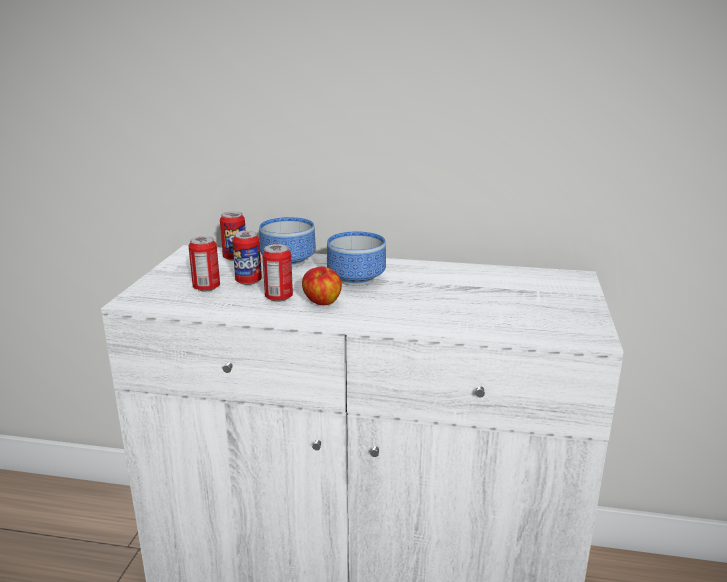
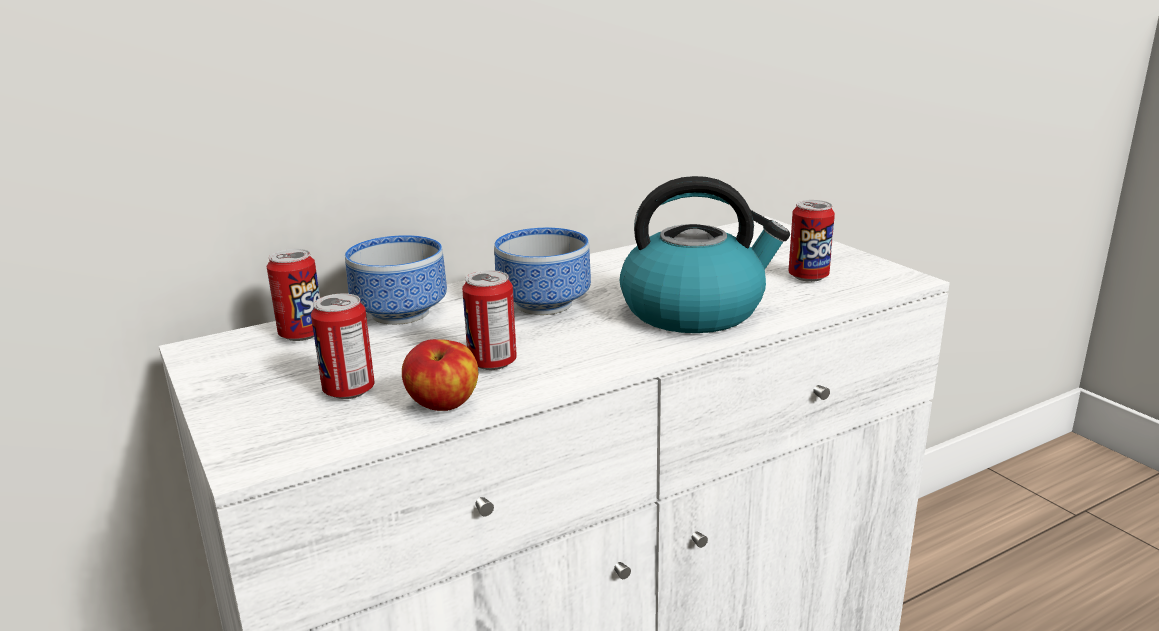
camera: 40 degrees left, 0 degrees up
(248, 281) = (398, 358): can -> can (808, 276)
(322, 303) = (565, 347): apple -> apple (443, 406)
(422, 309) = (694, 310): none -> kettle

